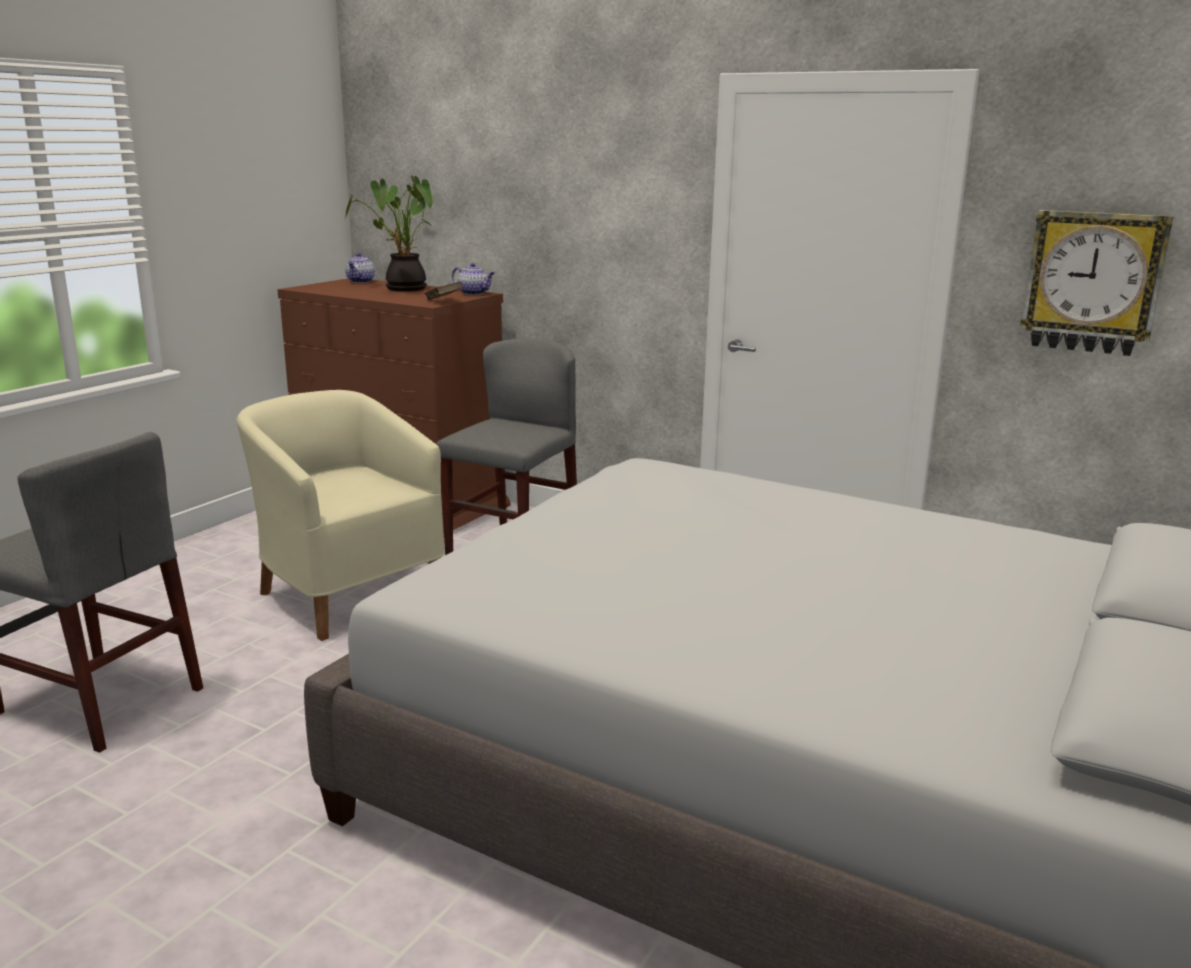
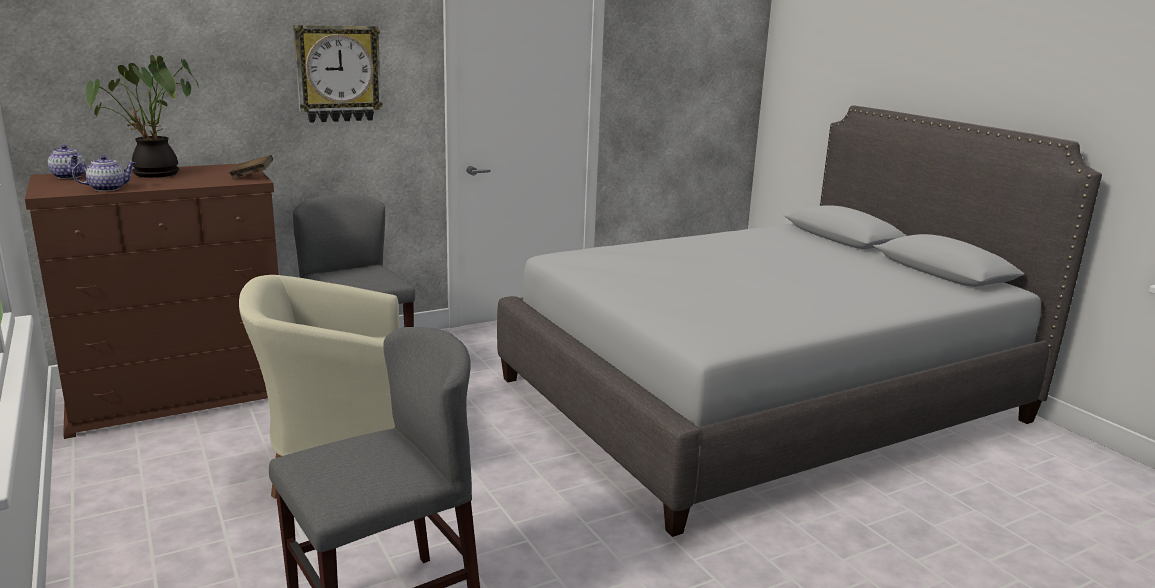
camera: 60 degrees left, 0 degrees up
(474, 293) = (234, 166): teapot -> teapot (108, 188)
(1093, 282) = (665, 98): wall clock -> wall clock (338, 73)

